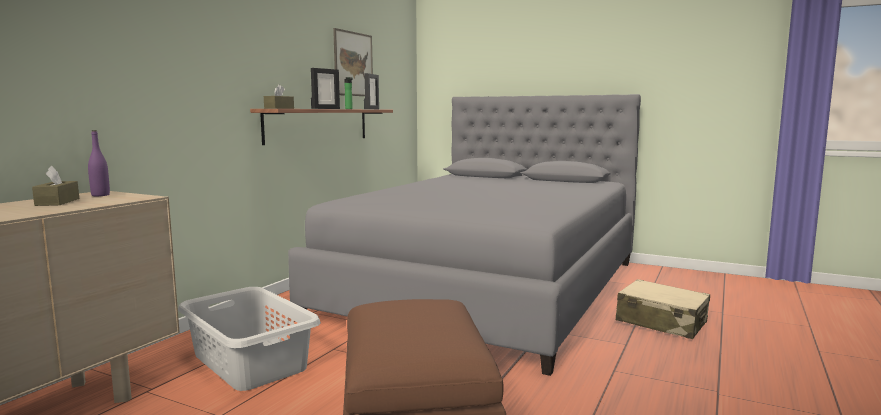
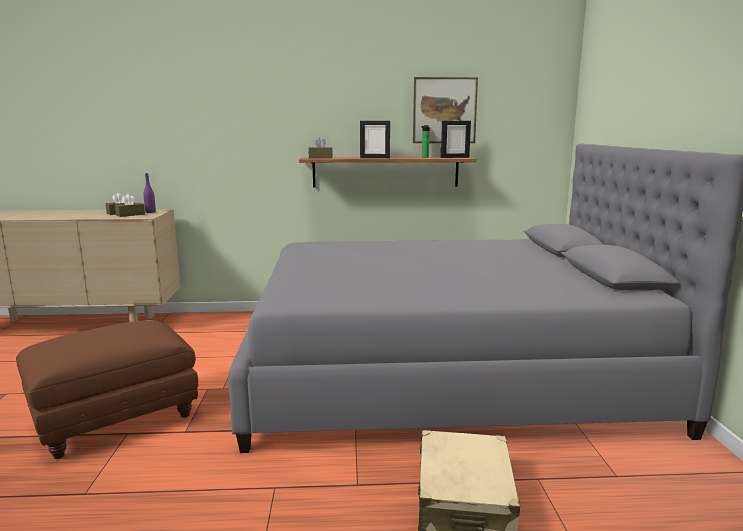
camera: 60 degrees right, 5 degrees up
(94, 200) = (130, 214): none -> brown tissue box
(250, 361) = (200, 341): grey laundry basket -> none

